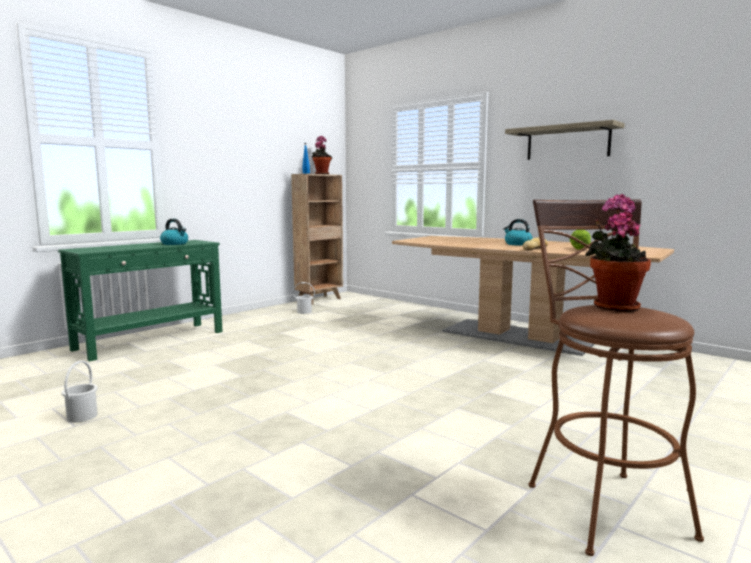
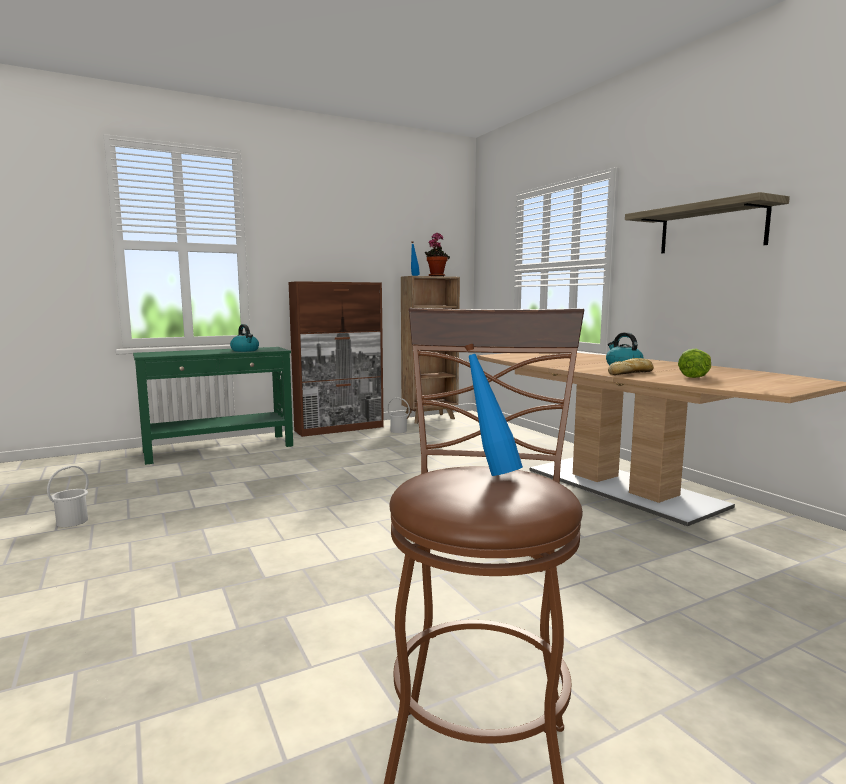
camera: 20 degrees right, 0 degrees up
(248, 314) = (340, 429): none -> brown cabinet
(613, 306) = (490, 473): potted plant -> blue bottle

